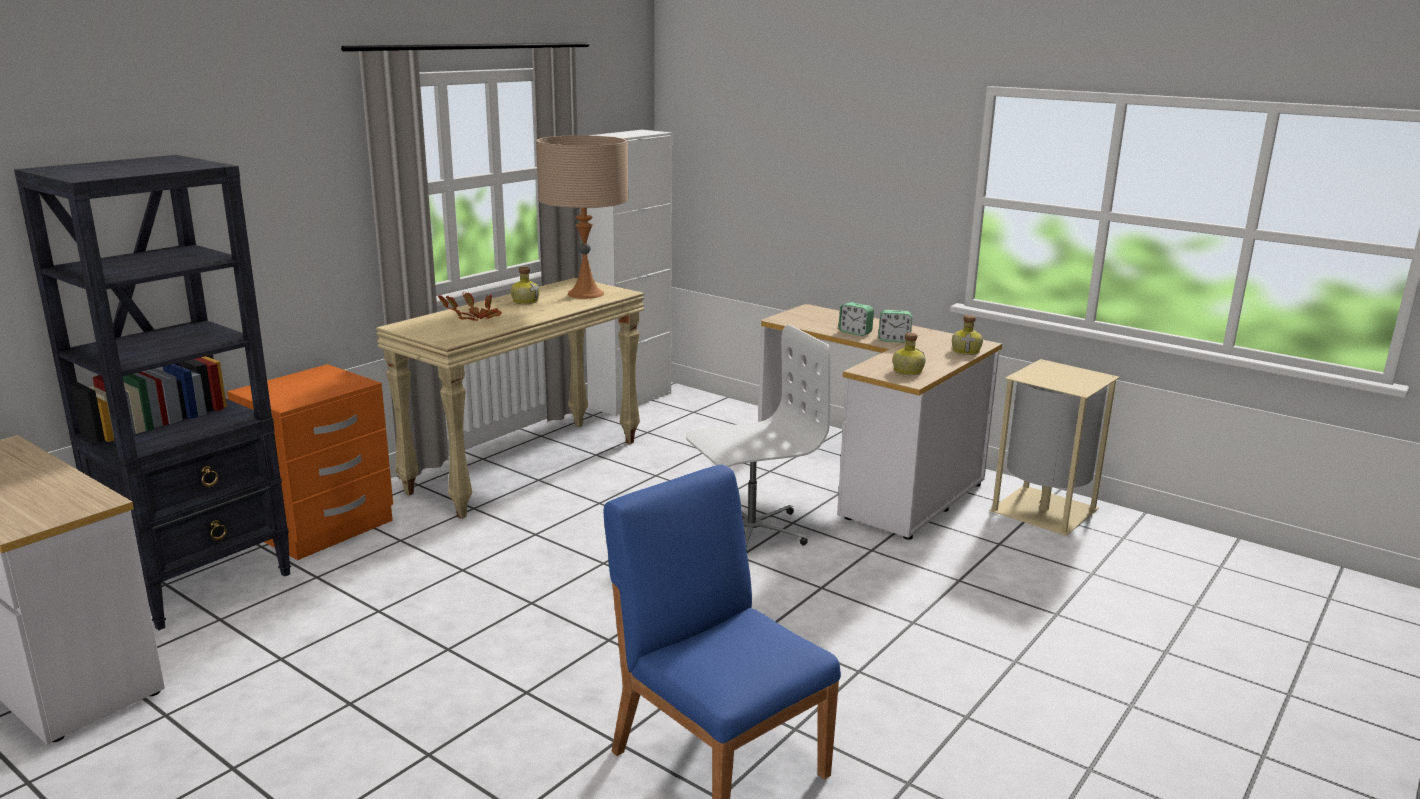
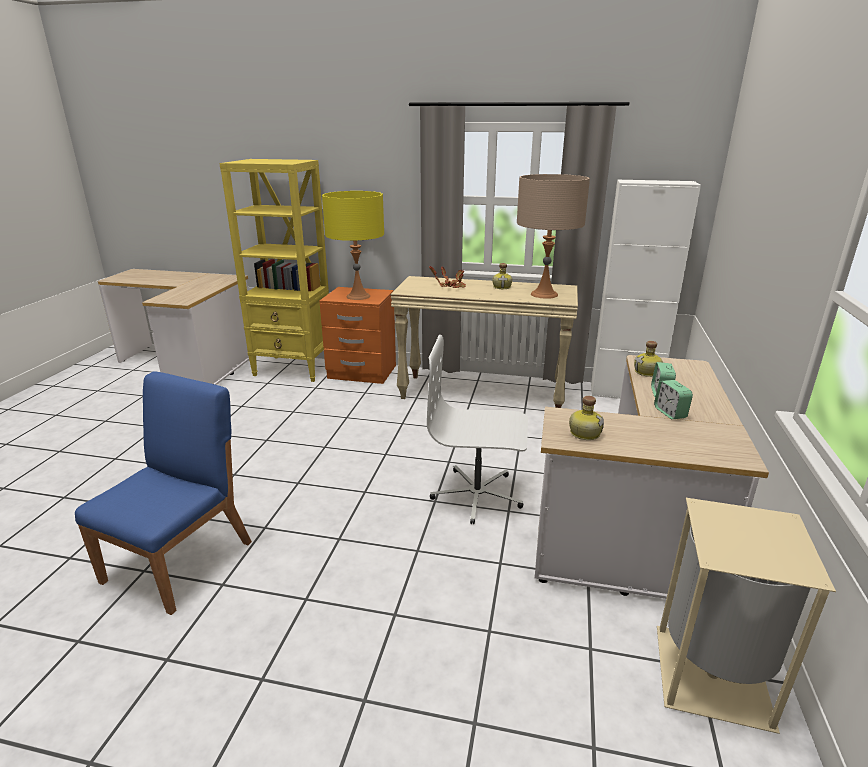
camera: 65 degrees right, 5 degrees up
(202, 583) = (294, 369): black bookcase -> yellow bookcase
(315, 387) = (358, 296): none -> yellow table lamp
(750, 530) = (477, 495): white office chair -> white office chair turned 150 degrees clockwise
(966, 351) = (699, 454): bottle -> bottle (647, 372)

